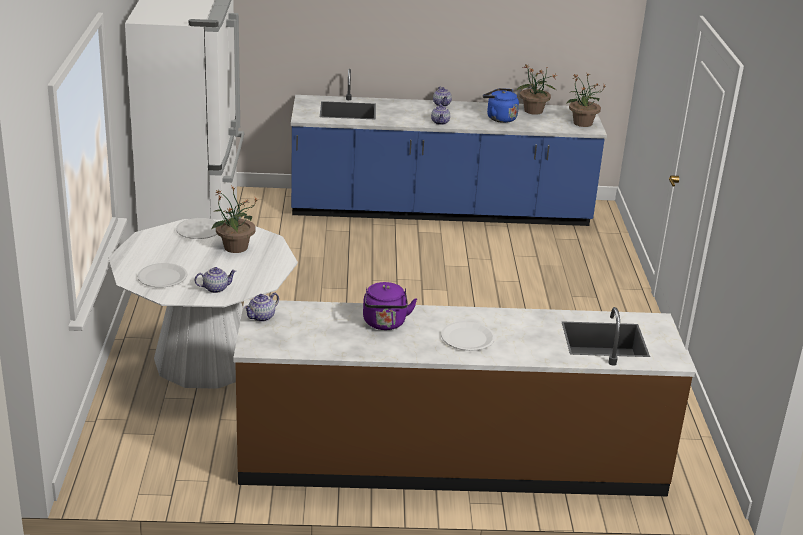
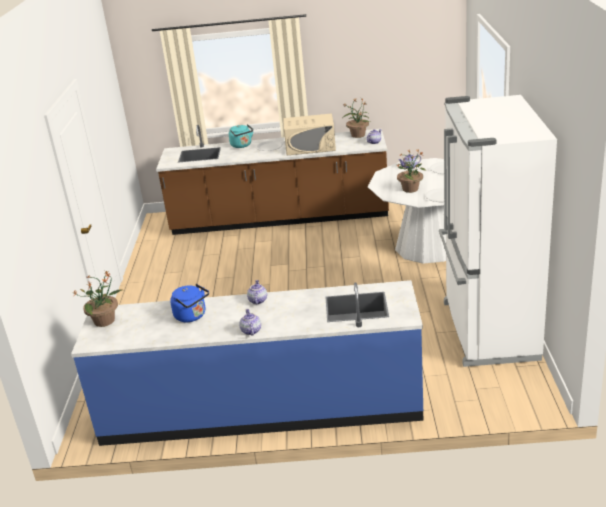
camera: 175 degrees left, 0 degrees up
(385, 324) = (310, 147): purple kettle -> beige microwave
(525, 351) = (242, 145): none -> turquoise kettle
(533, 111) = (148, 334): potted plant -> potted plant (358, 135)

